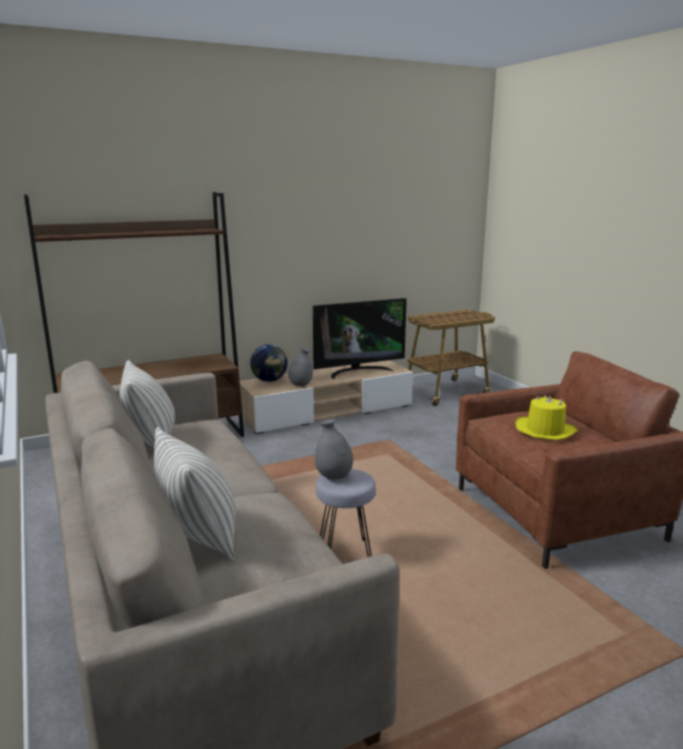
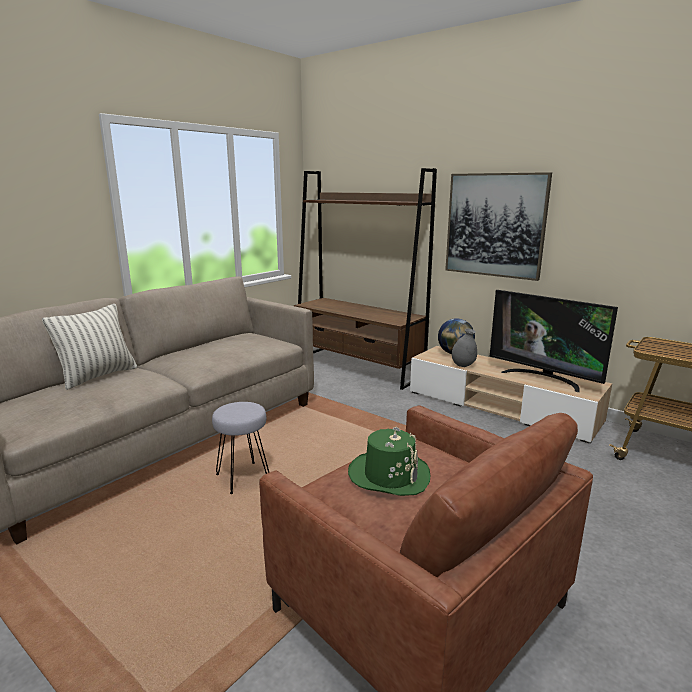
camera: 65 degrees right, 0 degrees up
(151, 441) = (233, 338): pillow -> none
(280, 246) = (495, 225): none -> picture
(334, 477) = (239, 405): grey vase -> none
(545, 430) = (389, 475): yellow hat -> green hat

